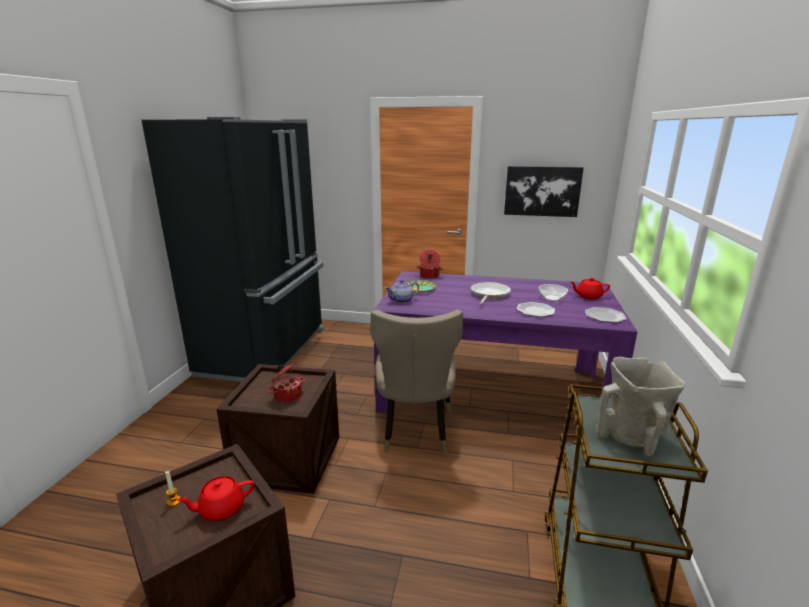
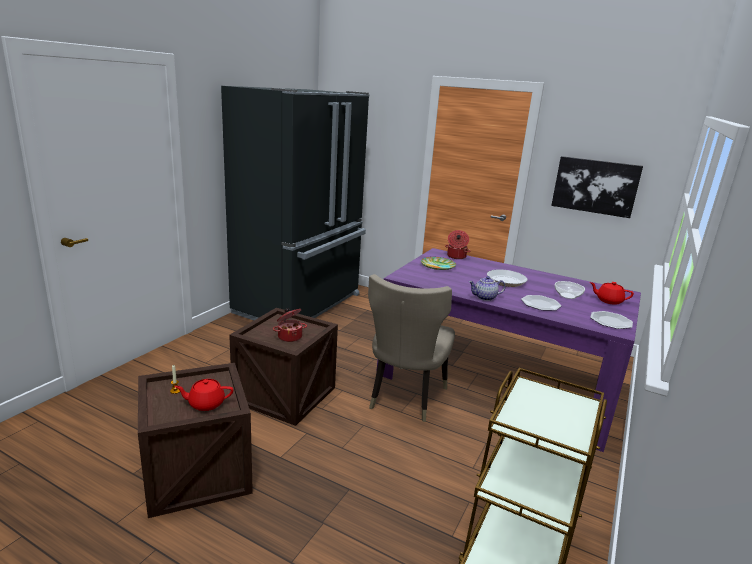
camera: 15 degrees right, 0 degrees up
(402, 301) = (415, 274): teapot -> teapot (485, 298)
(631, 437) = (547, 419): beige vase -> none

